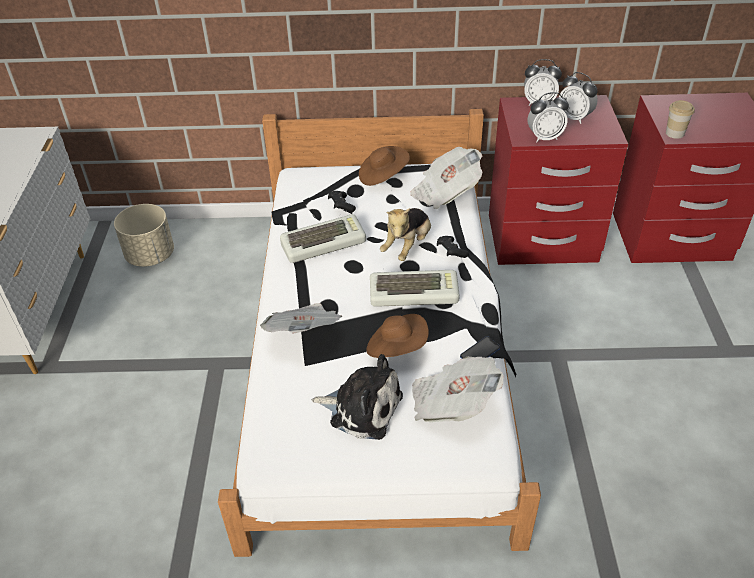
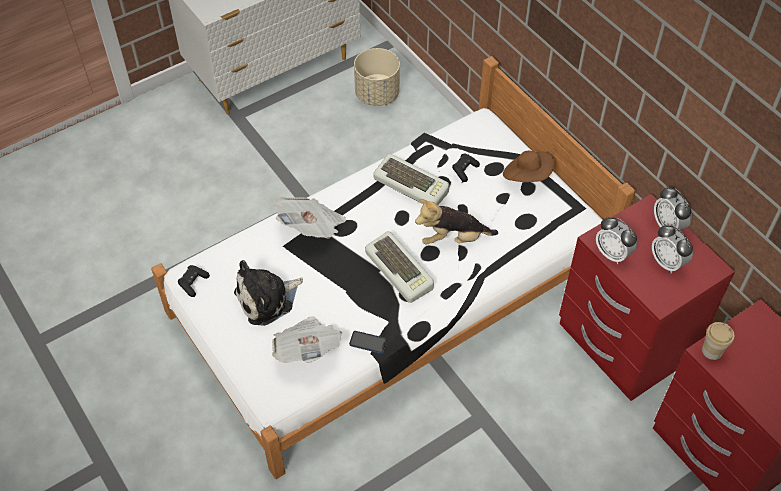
camera: 55 degrees right, 10 degrees up
(362, 408) = (267, 299): plush toy -> plush toy turned 75 degrees clockwise
(397, 348) = (337, 290): brown hat -> none
(445, 192) = (544, 229): newspaper -> none
(451, 252) = (467, 270): black game controller -> black game controller (193, 283)
(574, 118) = (667, 262): alarm clock -> alarm clock turned 45 degrees counterclockwise

